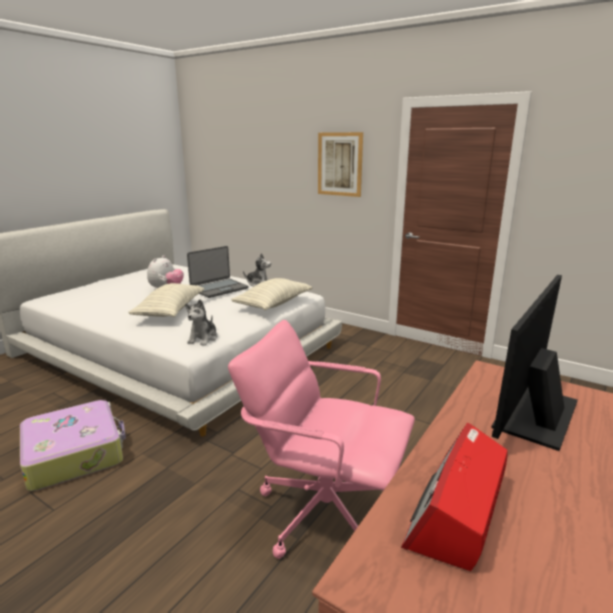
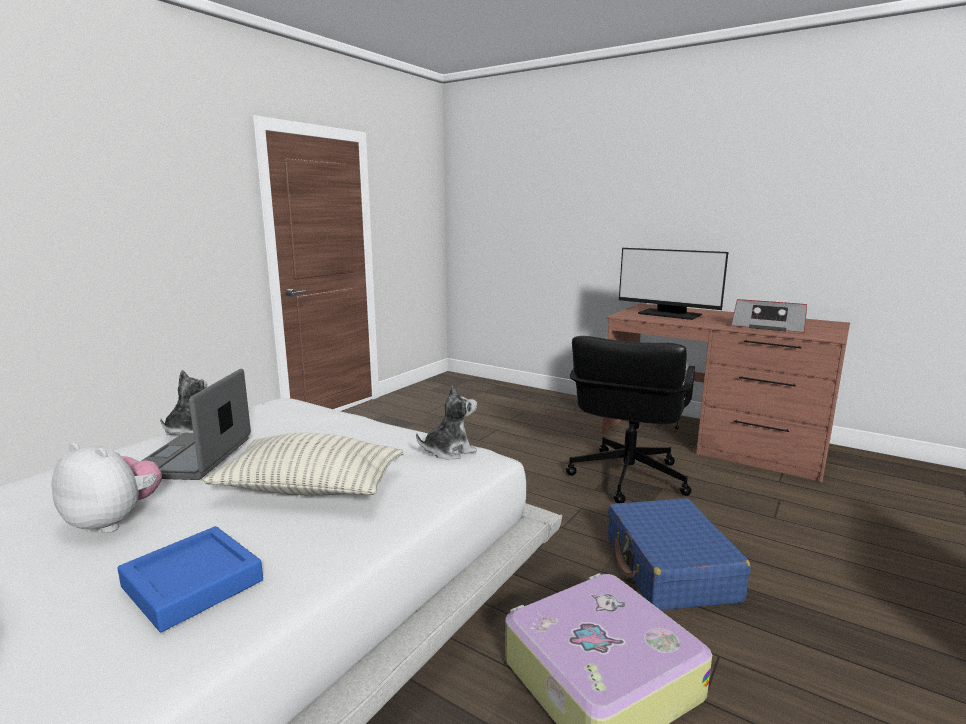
camera: 90 degrees left, 5 degrees down
(108, 305) = (193, 584): none -> blue tray
(152, 507) = (670, 569): none -> blue suitcase
(203, 338) = (449, 451): plush toy -> plush toy turned 45 degrees counterclockwise
(219, 289) = (194, 457): laptop -> laptop turned 135 degrees counterclockwise
(273, 304) = (319, 417): pillow -> none
(324, 511) = (626, 478): pink office chair -> black office chair
(340, 164) = (172, 205): picture -> none

